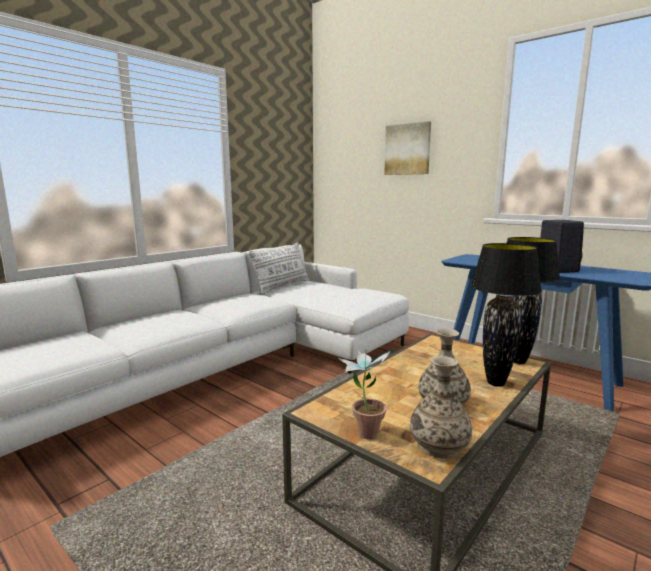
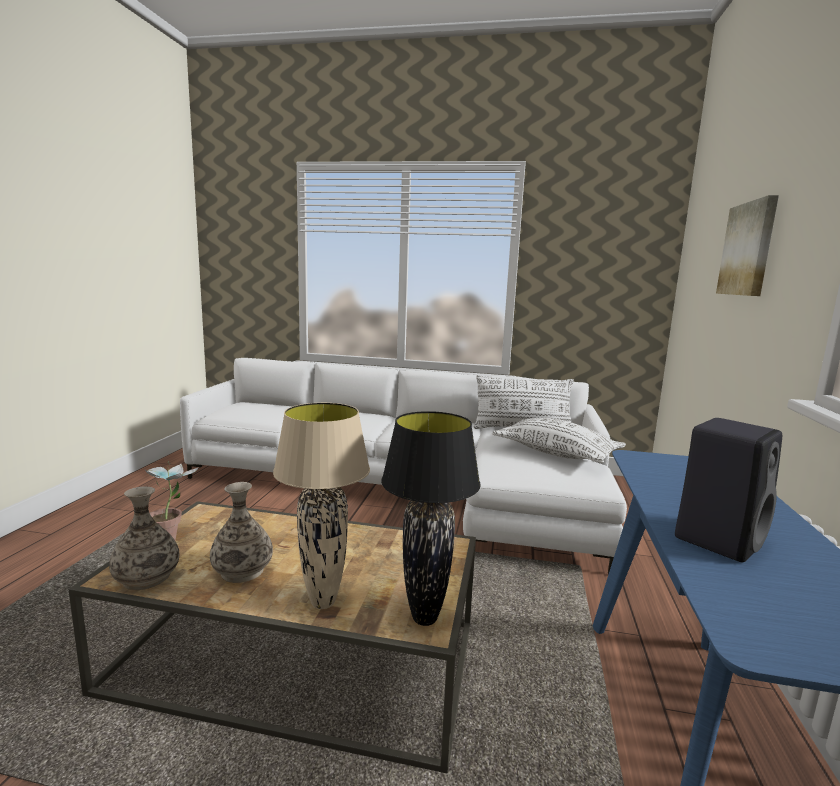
camera: 60 degrees right, 0 degrees up
(340, 289) = (556, 453): none -> white pillow
(495, 383) = (322, 602): black table lamp -> beige table lamp

